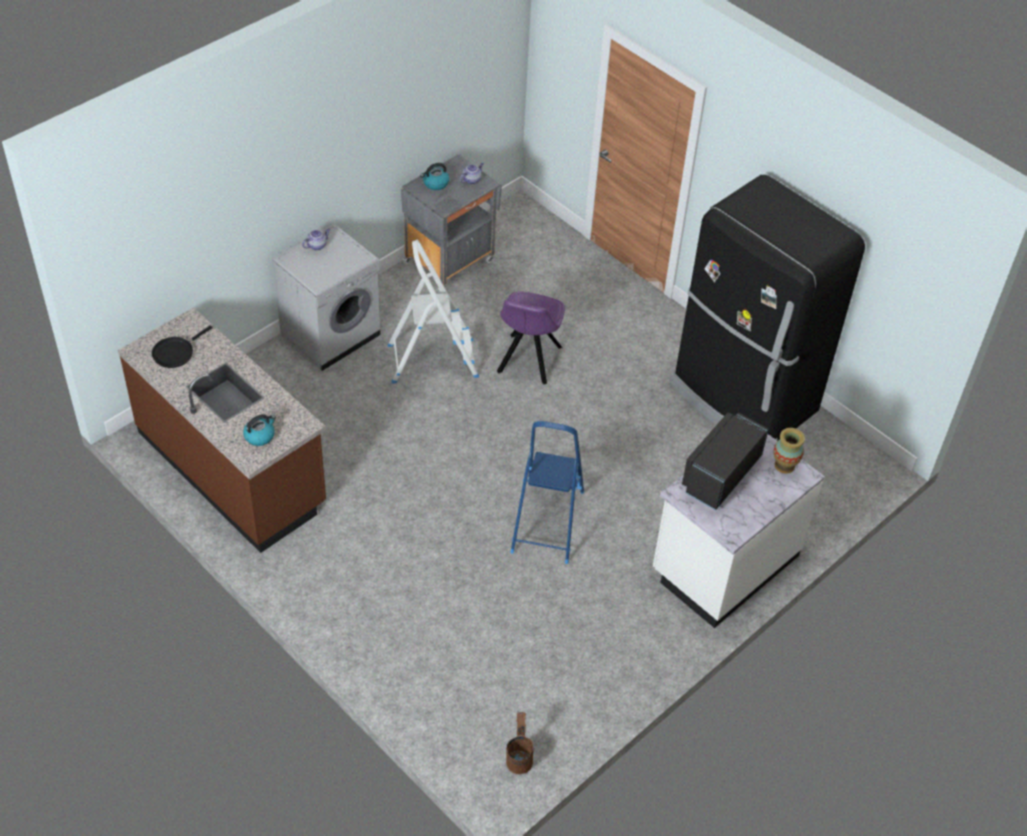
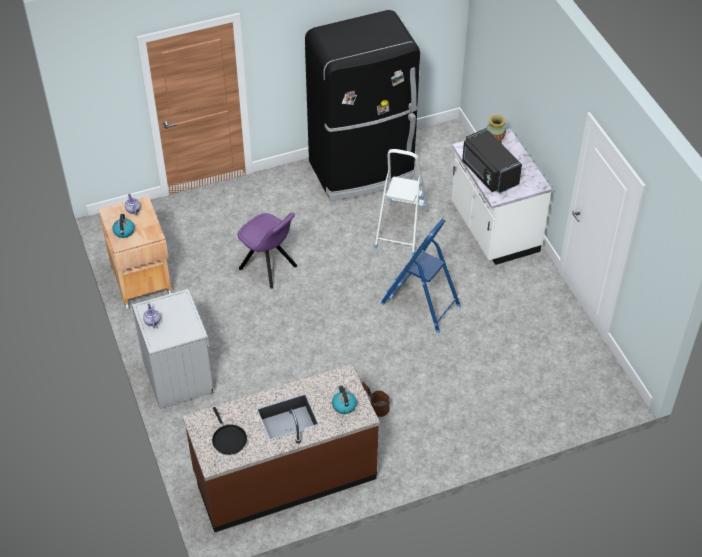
camera: 65 degrees left, 0 degrees up
(434, 361) = (240, 321): white step ladder -> white step ladder (401, 227)
(450, 261) = (141, 281): grey cart -> brown cart
(519, 757) = (602, 380): brown bucket -> brown bucket (376, 408)

